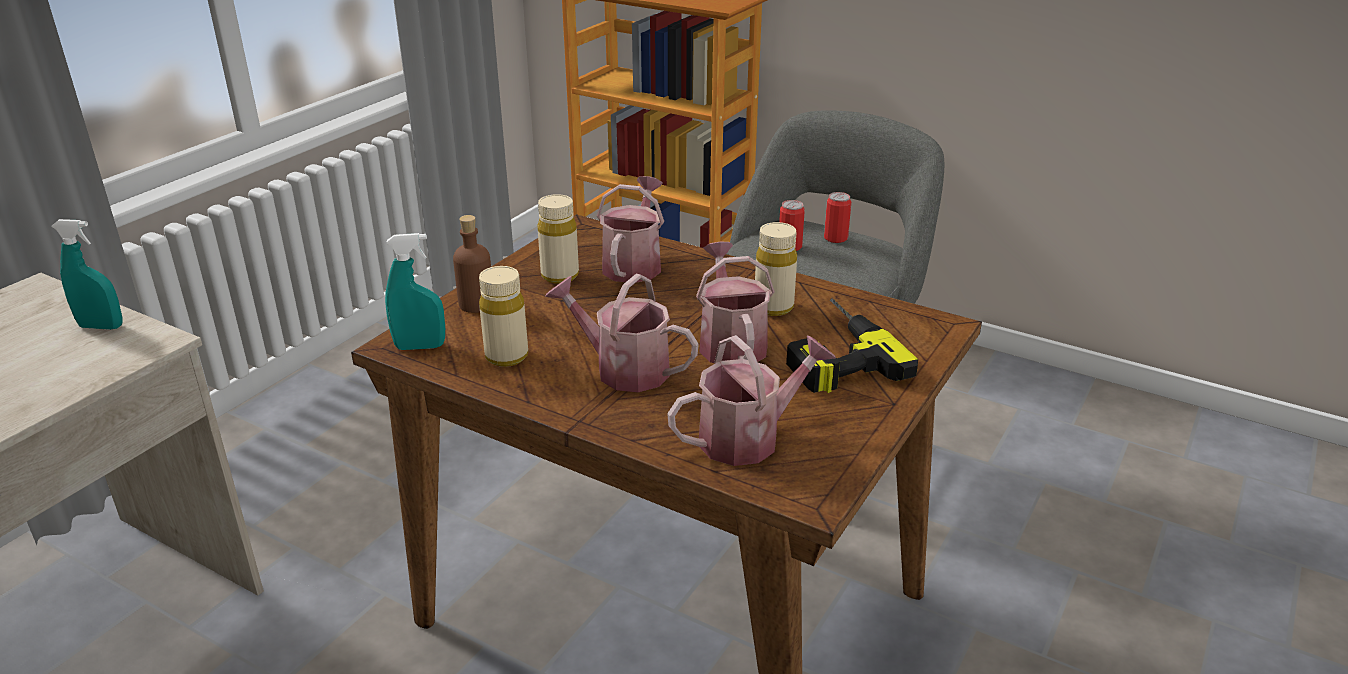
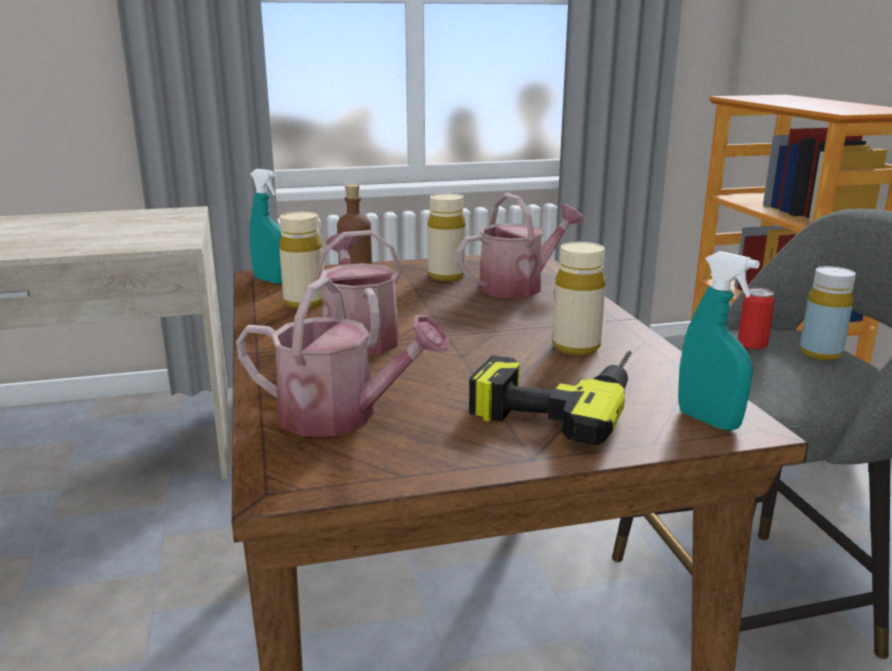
camera: 45 degrees right, 10 degrees down
(101, 326) = (175, 231): turquoise spray bottle -> turquoise spray bottle (708, 420)
(730, 342) = (480, 354): watering can -> none
(835, 238) = (820, 353): can -> yellow bottle

